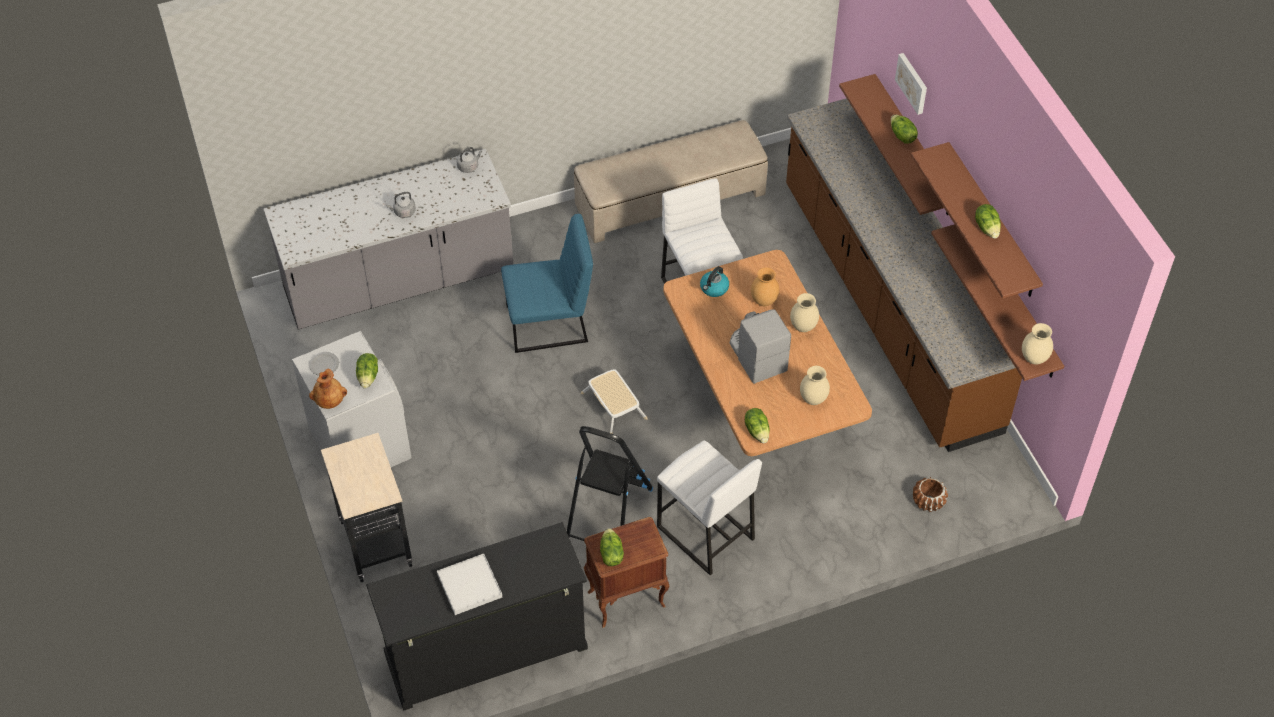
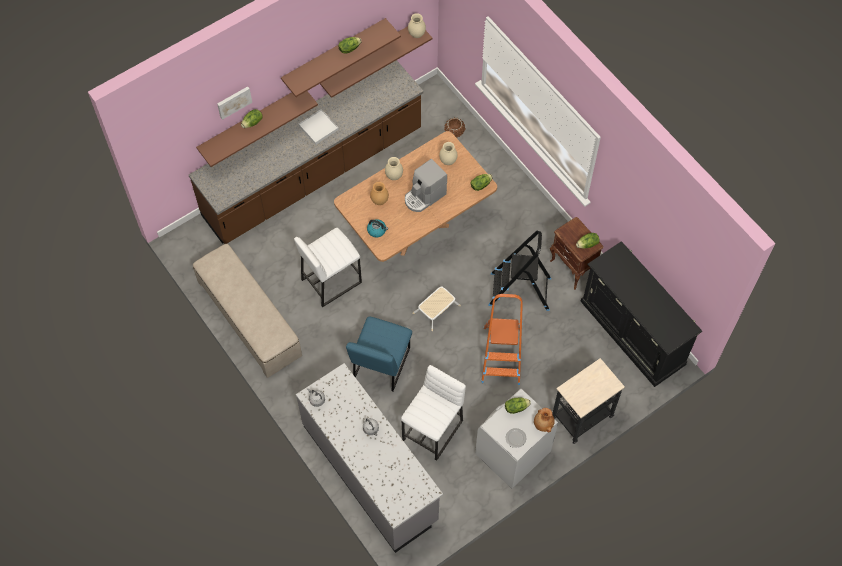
camera: 105 degrees left, 10 degrees up
(469, 585) = (648, 299): white tray -> white tray (318, 128)
(511, 466) = (501, 356): none -> orange step ladder
(550, 324) = (380, 364): blue chair -> blue chair turned 135 degrees counterclockwise
(705, 533) = (513, 238): white stool -> white stool (432, 430)

